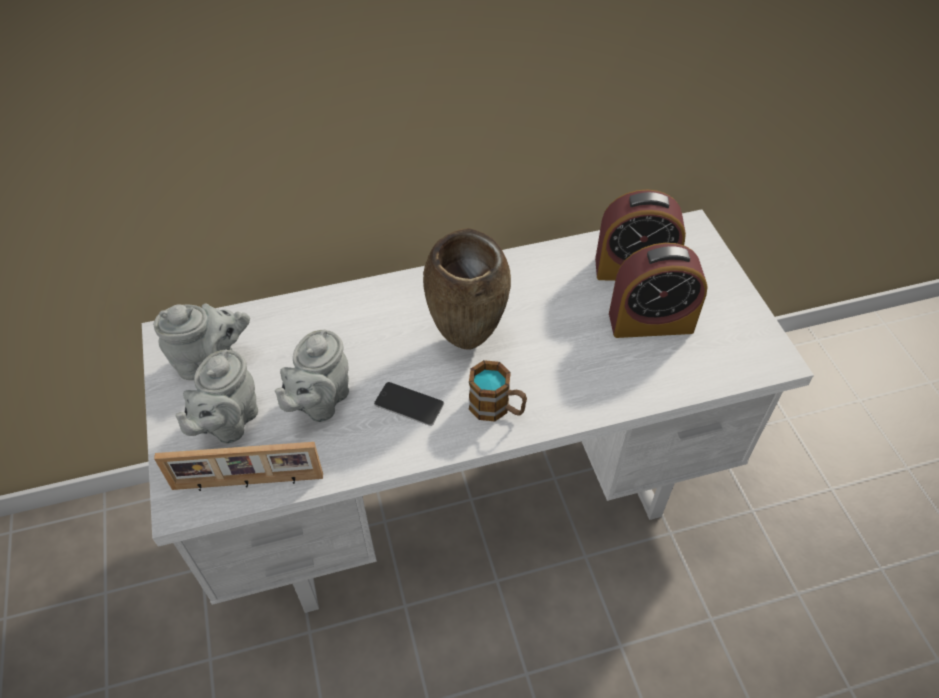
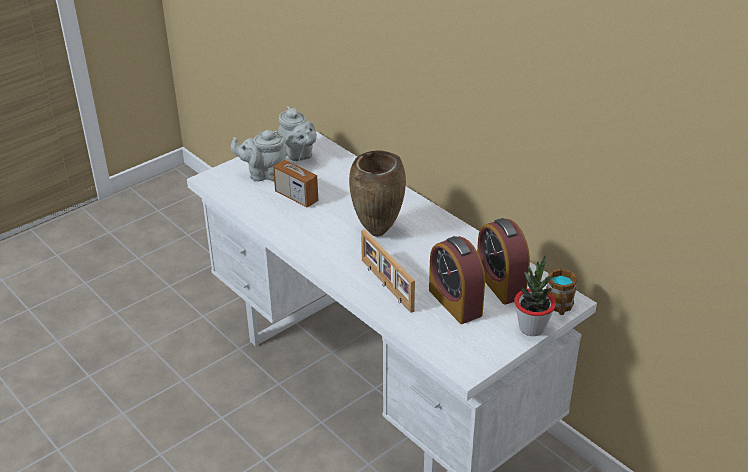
camera: 65 degrees right, 15 degrees down
(247, 483) = (231, 193): picture frame -> picture frame (385, 285)
(320, 402) = (296, 197): grey teapot -> radio
(409, 404) = (316, 226): phone -> none
(497, 408) = (335, 258): mug -> mug (559, 307)
(724, 275) = (532, 327): none -> potted plant

